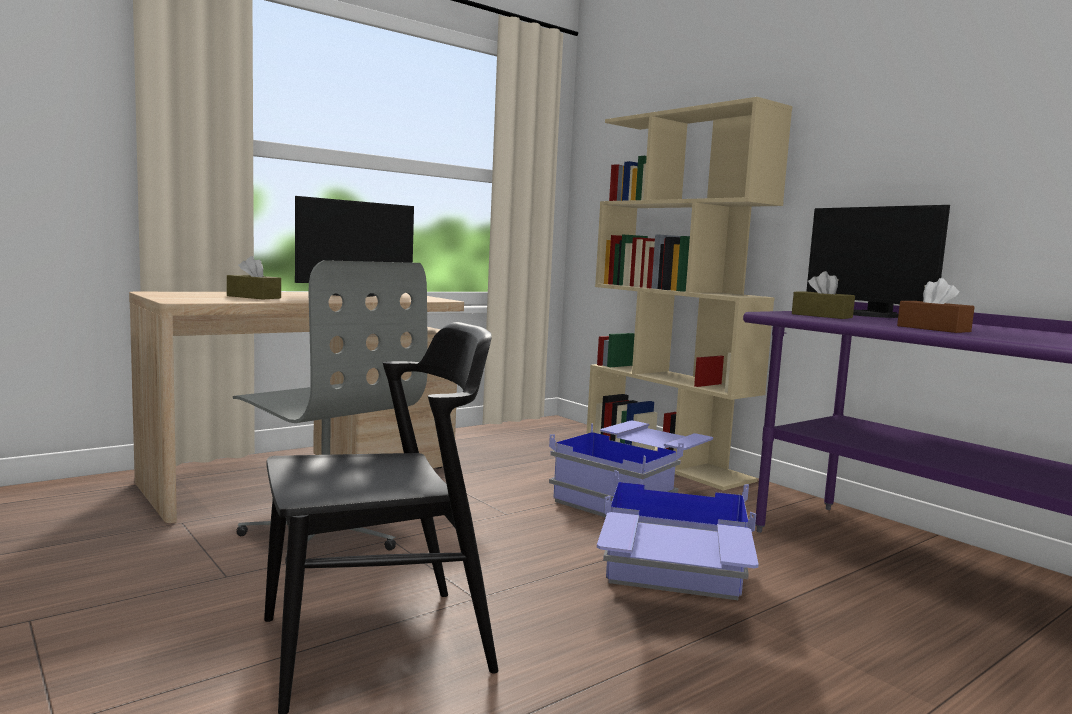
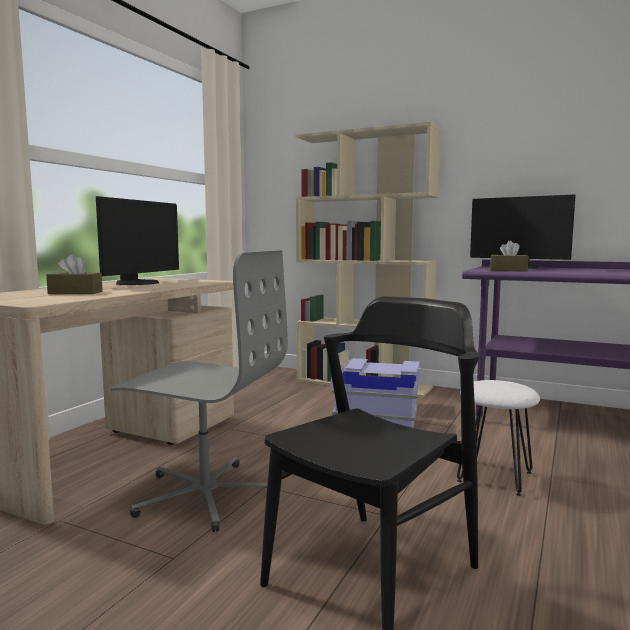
camera: 25 degrees left, 0 degrees up
(671, 596) = (494, 477): blue storage box -> white stool
(933, 329) = (593, 273): brown tissue box -> none

